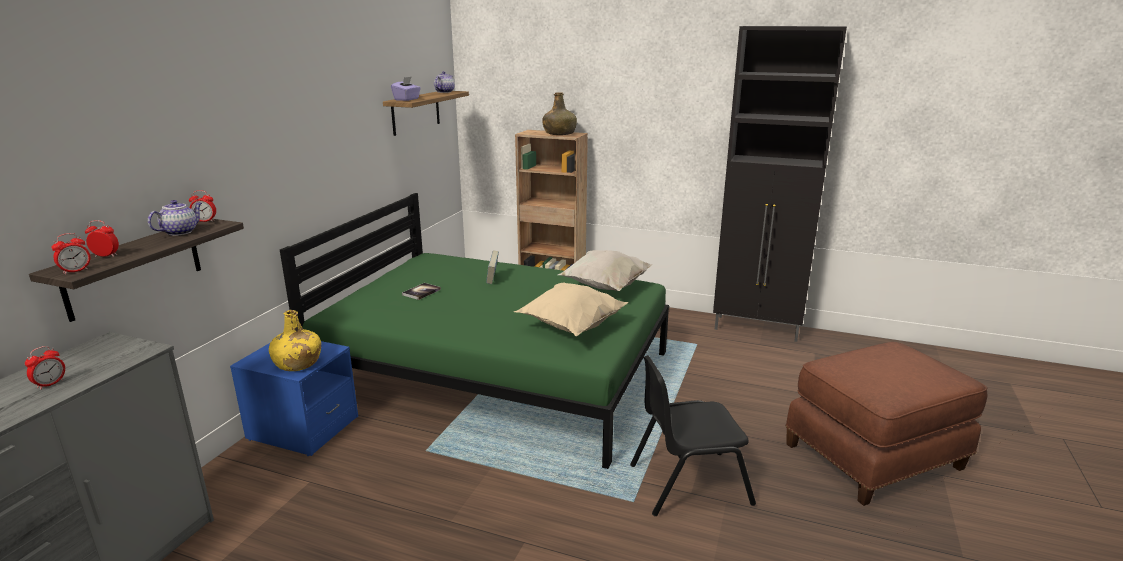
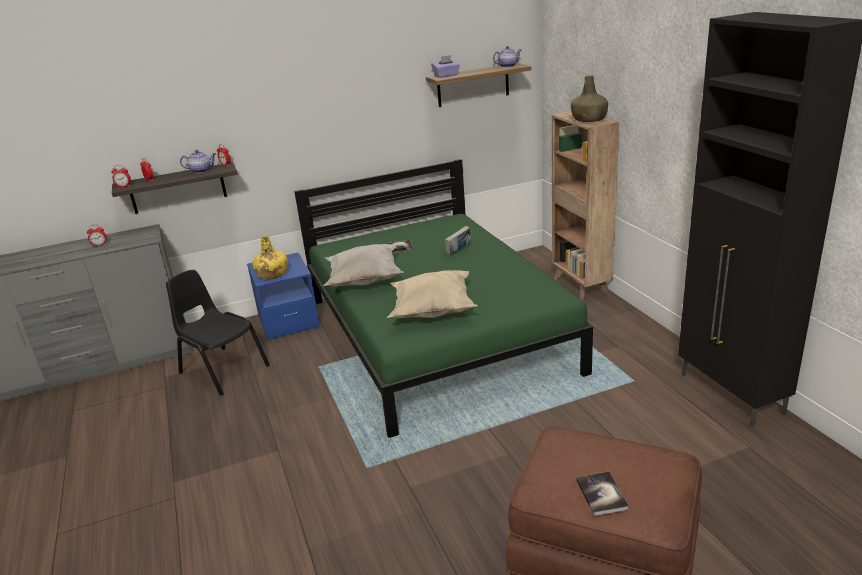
camera: 50 degrees right, 5 degrees up
(605, 288) = (524, 288): white pillow -> white pillow (364, 281)
(688, 483) = (419, 480): black chair -> black chair (223, 369)
(918, 380) = (601, 494): none -> book

